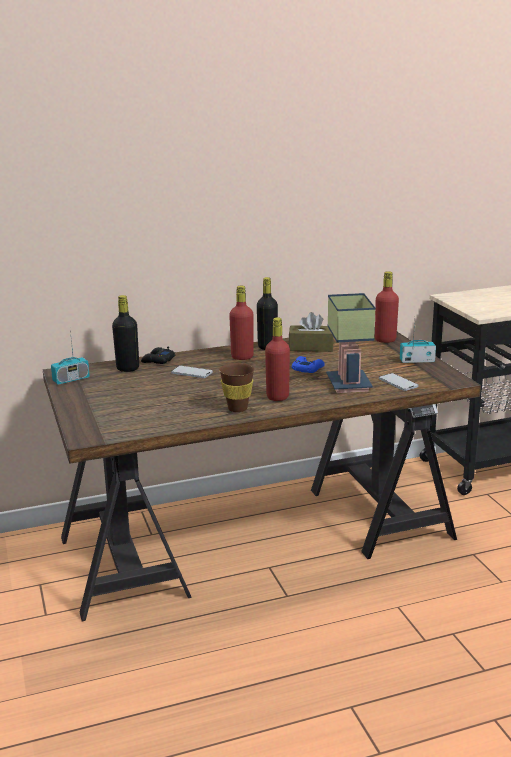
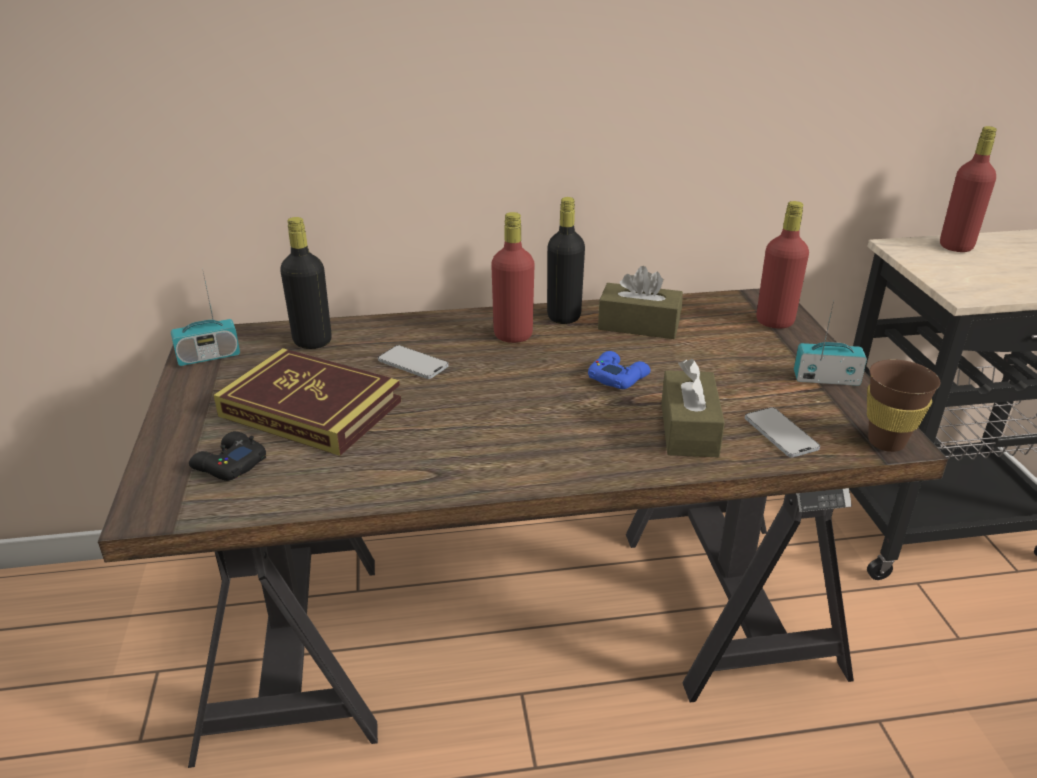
camera: 10 degrees right, 10 degrees up
(146, 395) = (311, 408): none -> book
(158, 360) = (370, 328): black game controller -> black game controller (229, 464)
(237, 408) = (457, 466): brown cup -> brown cup (886, 442)
(277, 397) = (541, 443): red bottle -> red bottle (956, 246)
(351, 385) = (689, 429): table lamp -> brown tissue box

